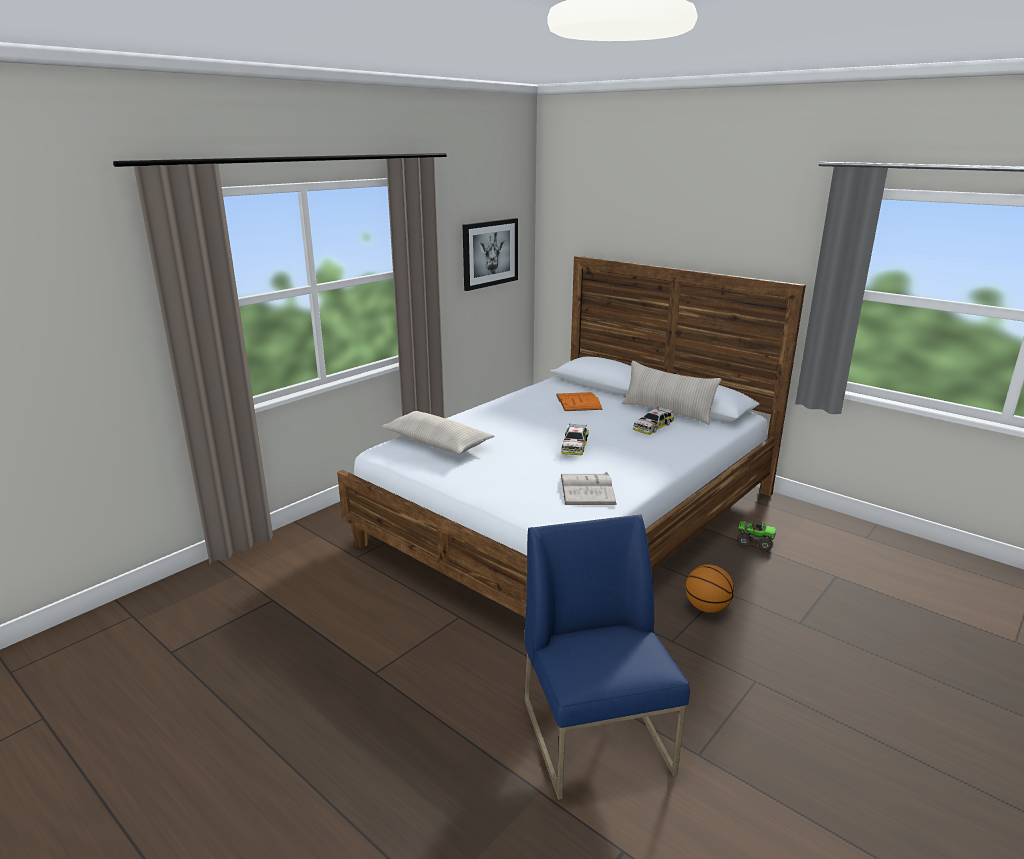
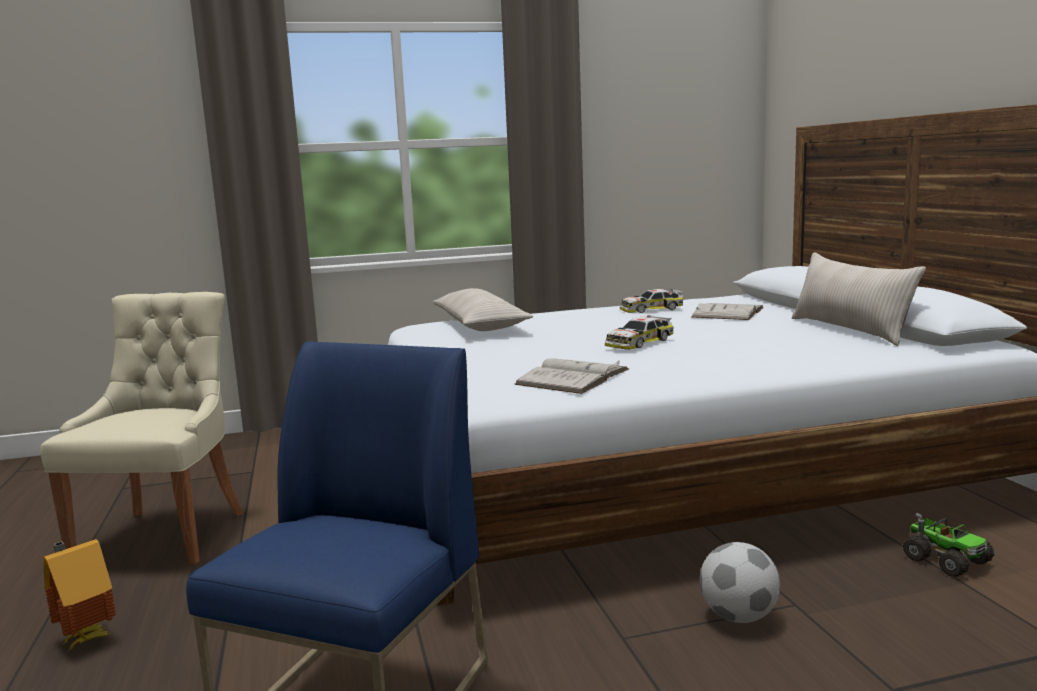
camera: 35 degrees right, 10 degrees down
(287, 678) = (166, 533): none -> beige chair
(362, 778) = (85, 638): none -> toy house
(490, 253) = (679, 129): picture -> none
(578, 402) = (728, 312): orange book -> white book
(652, 426) = (795, 339): toy car -> toy car (651, 309)
(707, 607) = (738, 616): basketball -> football

